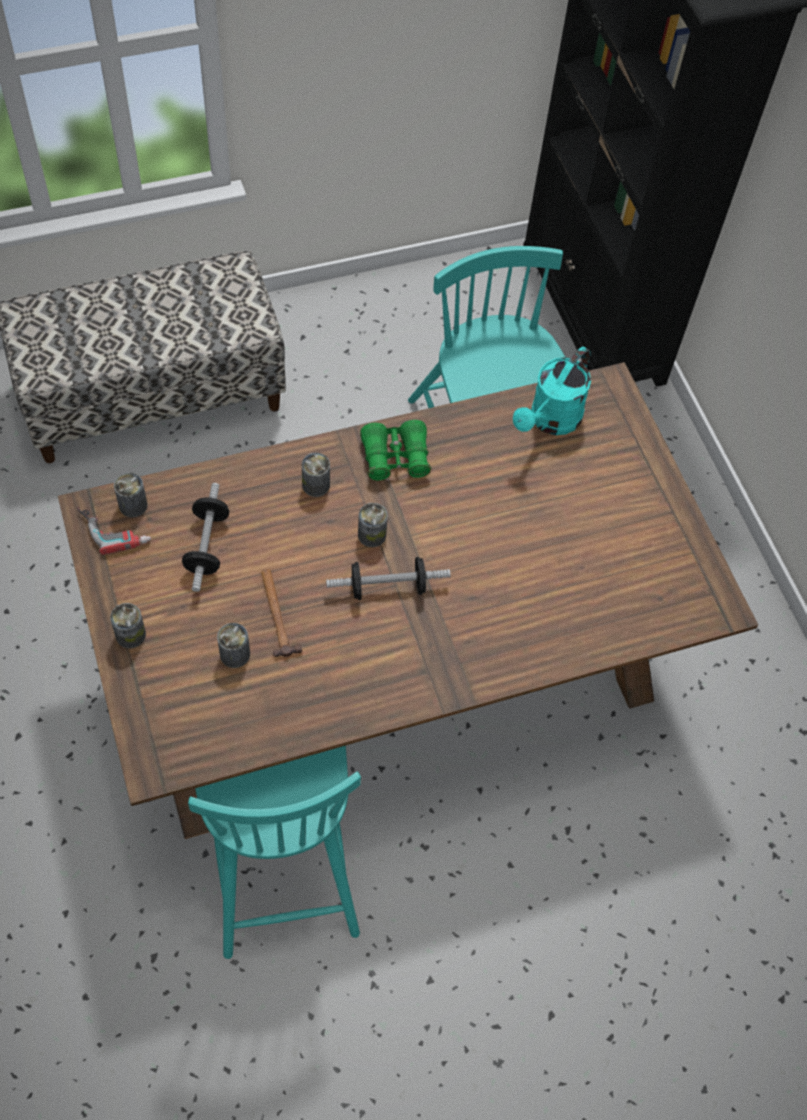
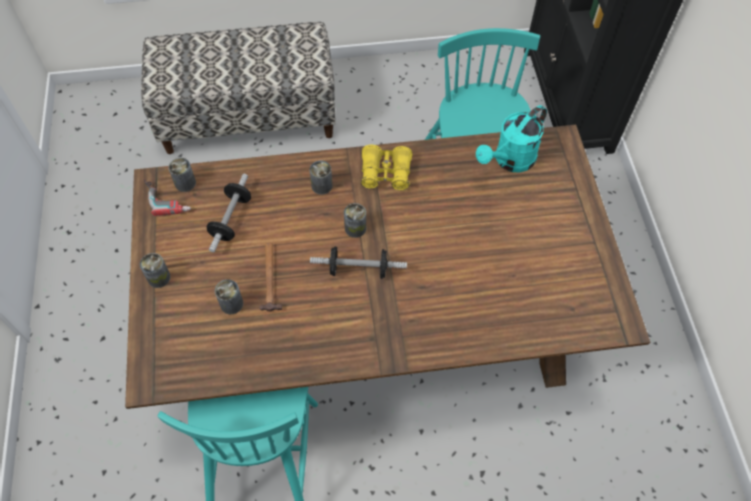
camera: 15 degrees right, 0 degrees up
(395, 457) = (385, 173): green binoculars -> yellow binoculars

